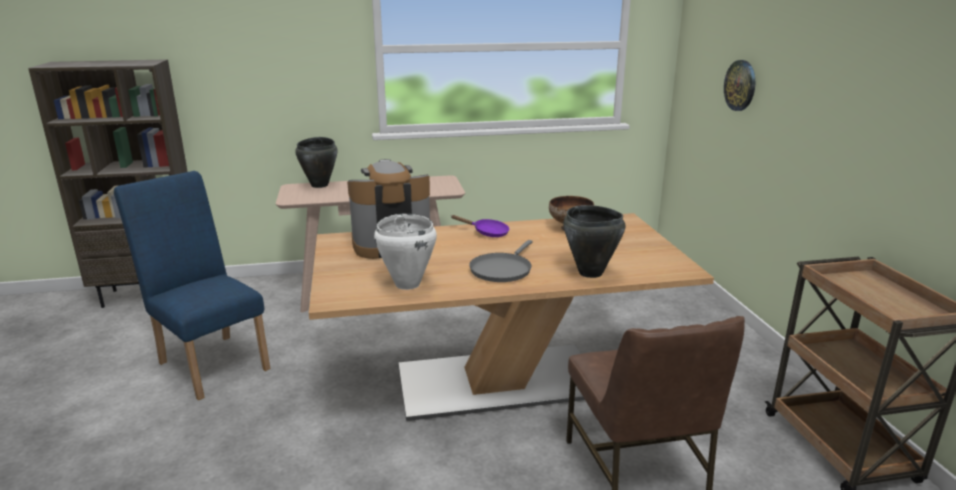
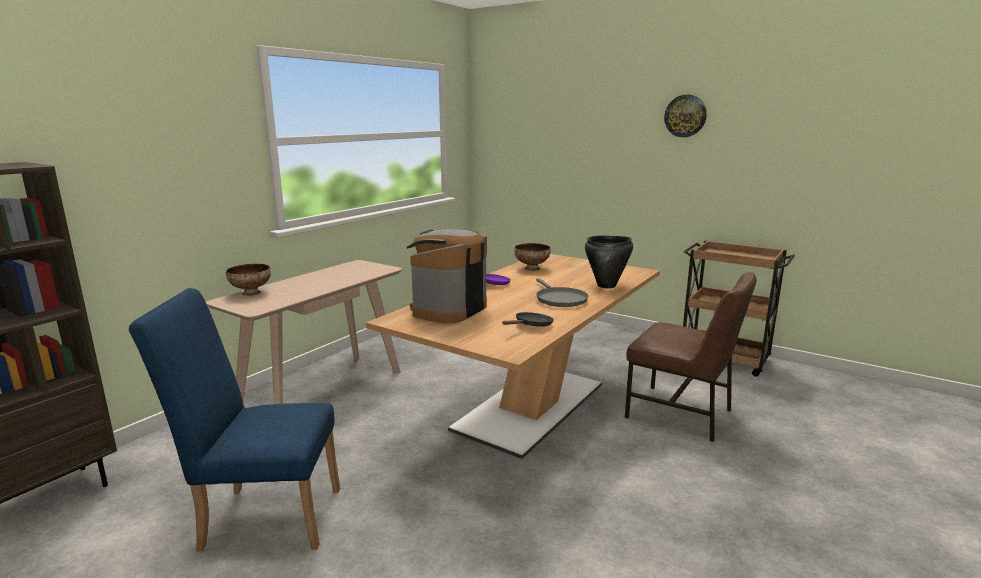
camera: 45 degrees left, 5 degrees down
(320, 185) = (251, 292): black cooking pot -> bowl
(407, 284) = (531, 326): white cooking pot -> black frying pan
(740, 85) = (554, 154): wall clock -> wall clock (685, 116)

